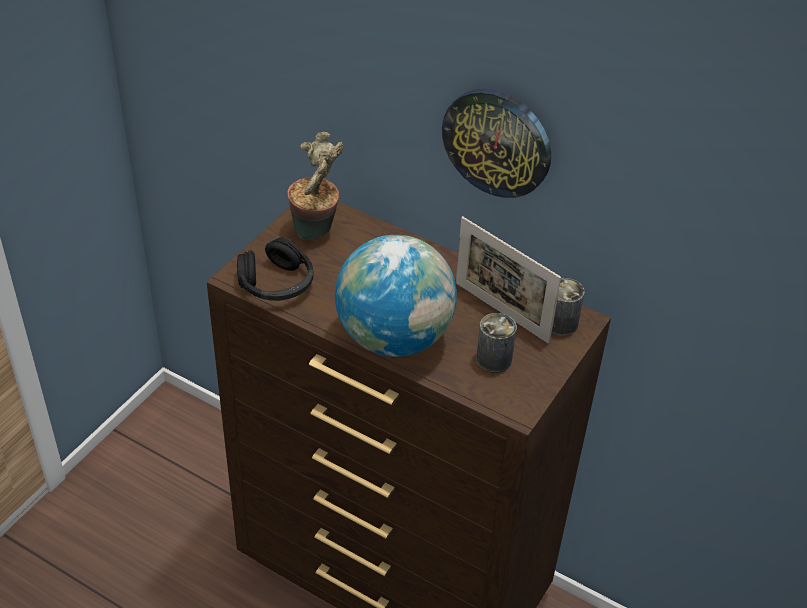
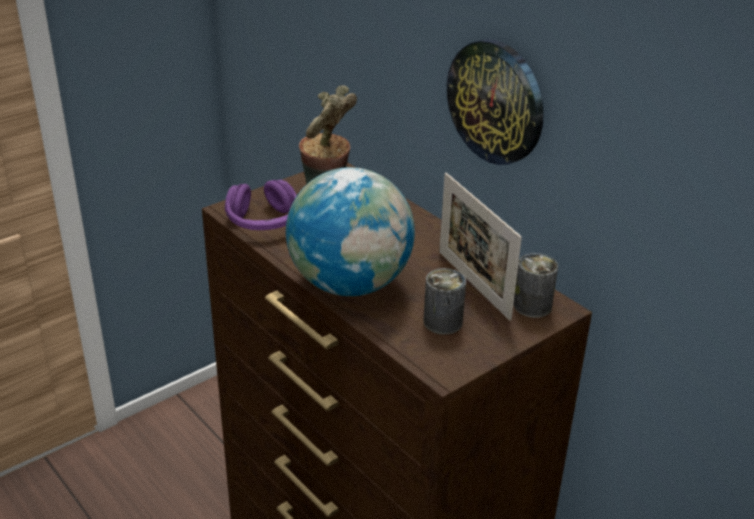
camera: 20 degrees right, 10 degrees down
(276, 284) = (264, 221): black headphones -> purple headphones

